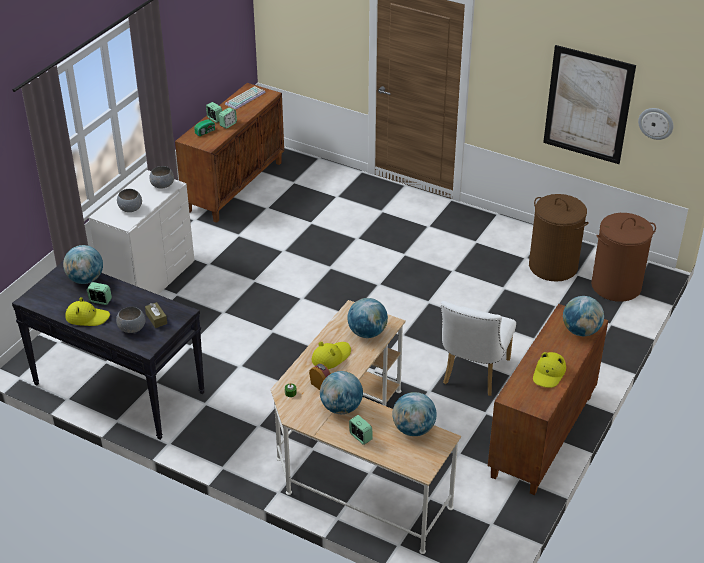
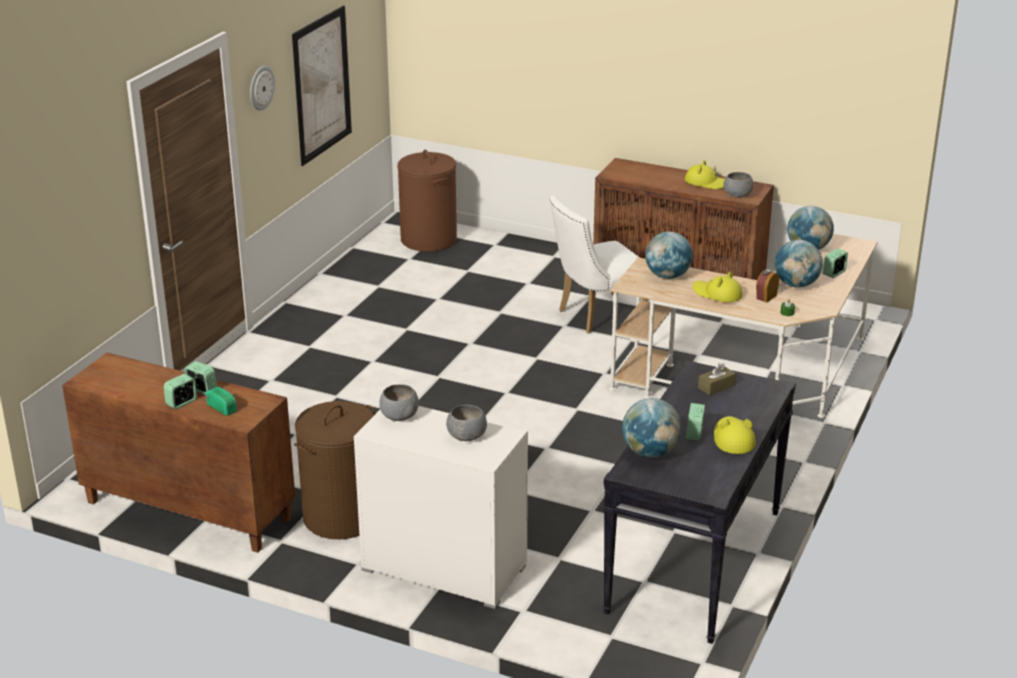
camera: 95 degrees left, 10 degrees down
(132, 328) = (742, 401): grey bowl -> grey bowl (737, 195)
(245, 98) = (116, 382): keyboard -> none
(473, 374) = (595, 316): white chair -> white chair turned 135 degrees clockwise
(553, 266) = (394, 271): brown laundry basket -> brown laundry basket (341, 517)
(580, 331) = (637, 168): globe -> none
(656, 123) = (363, 59): wall clock -> wall clock (261, 87)

